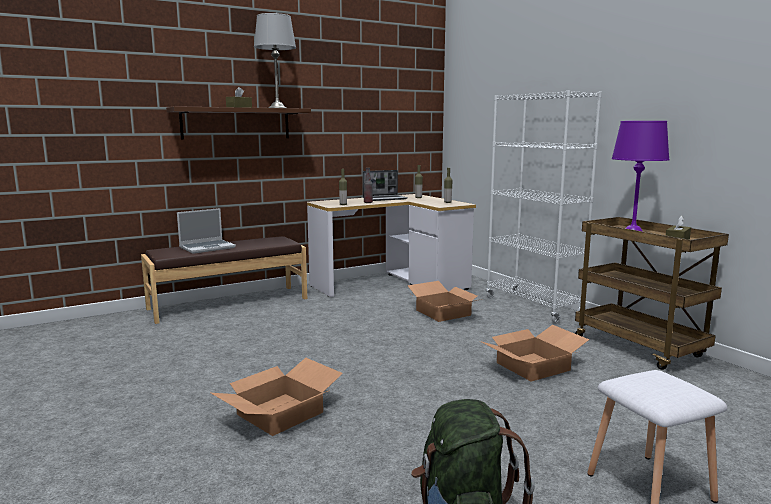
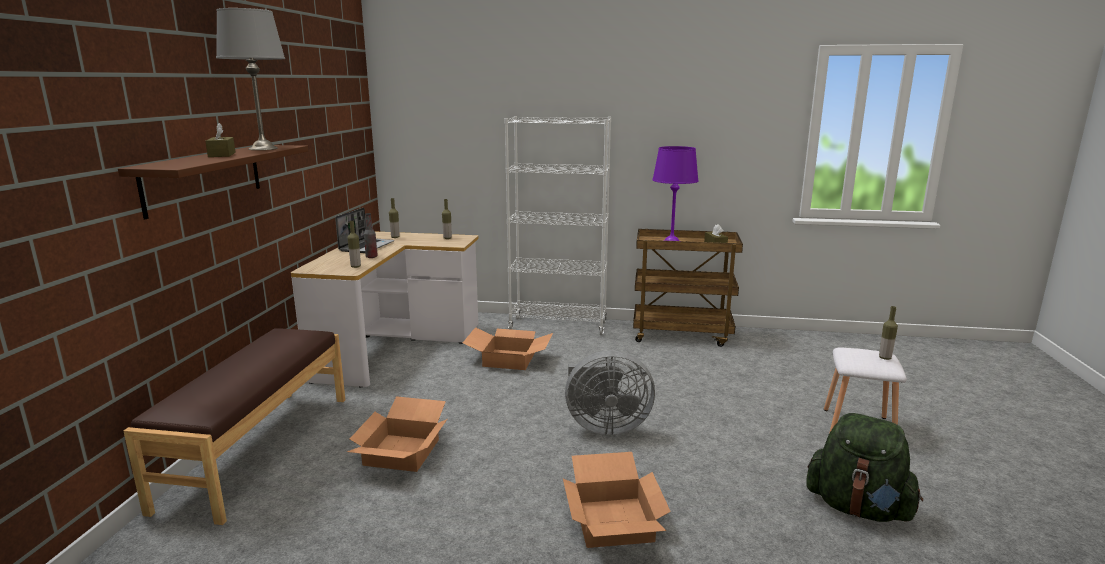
camera: 50 degrees left, 5 degrees up
(207, 247) = (230, 379): laptop -> none
(406, 370) = (604, 426): none -> grey fan
(533, 366) = (663, 378): cardboard box -> cardboard box (401, 451)
(680, 393) = (885, 358): none -> bottle

